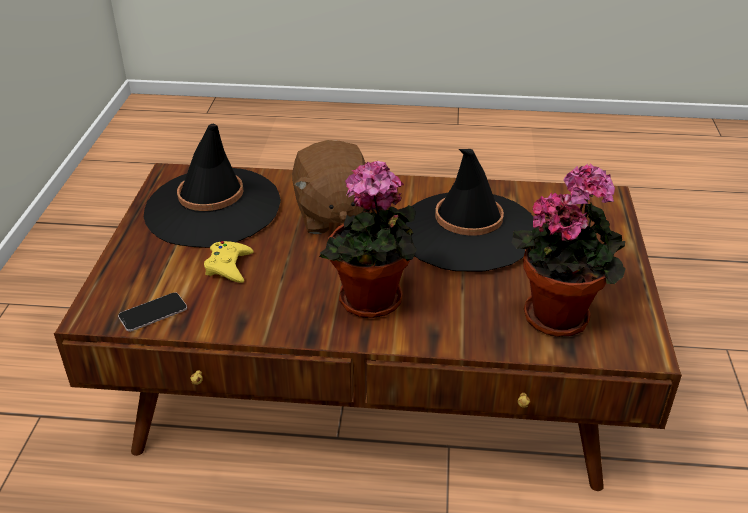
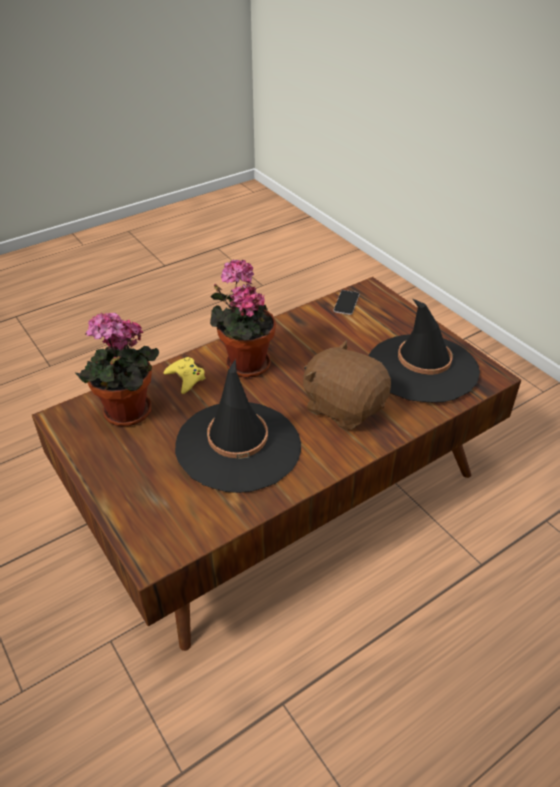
camera: 140 degrees right, 5 degrees up
(229, 266) = (350, 341): yellow game controller -> yellow game controller (186, 378)

